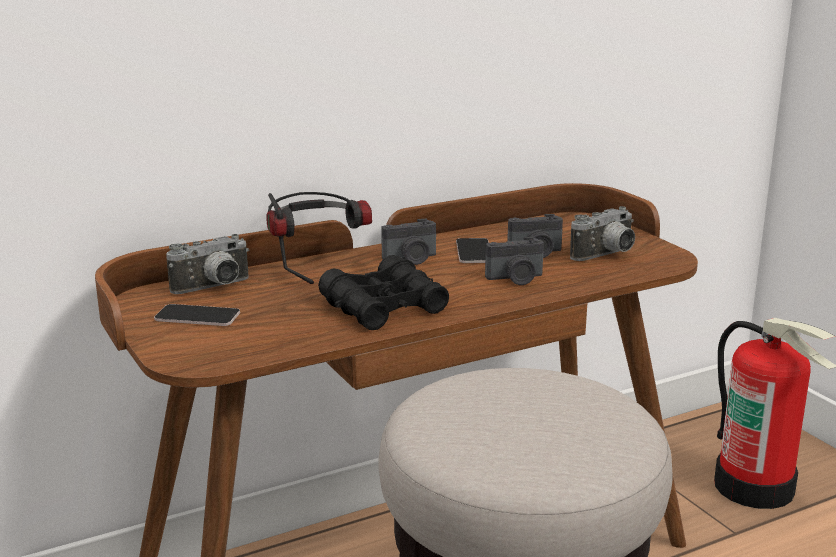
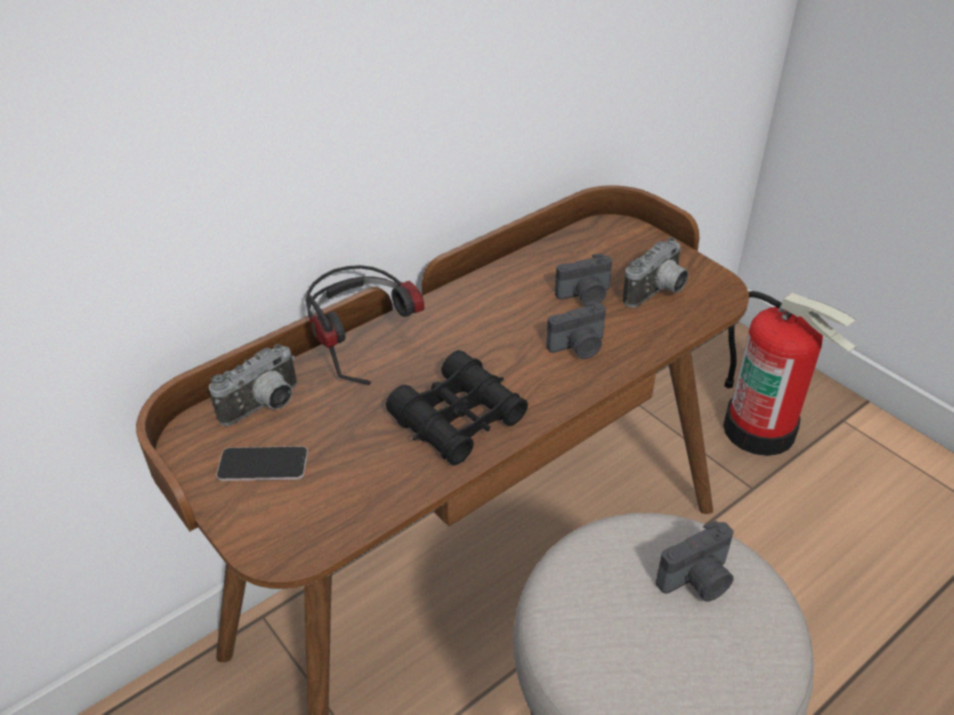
camera: 10 degrees left, 20 degrees up
(411, 259) = (460, 324): camera -> camera (698, 581)
(474, 252) = (521, 302): phone -> none

